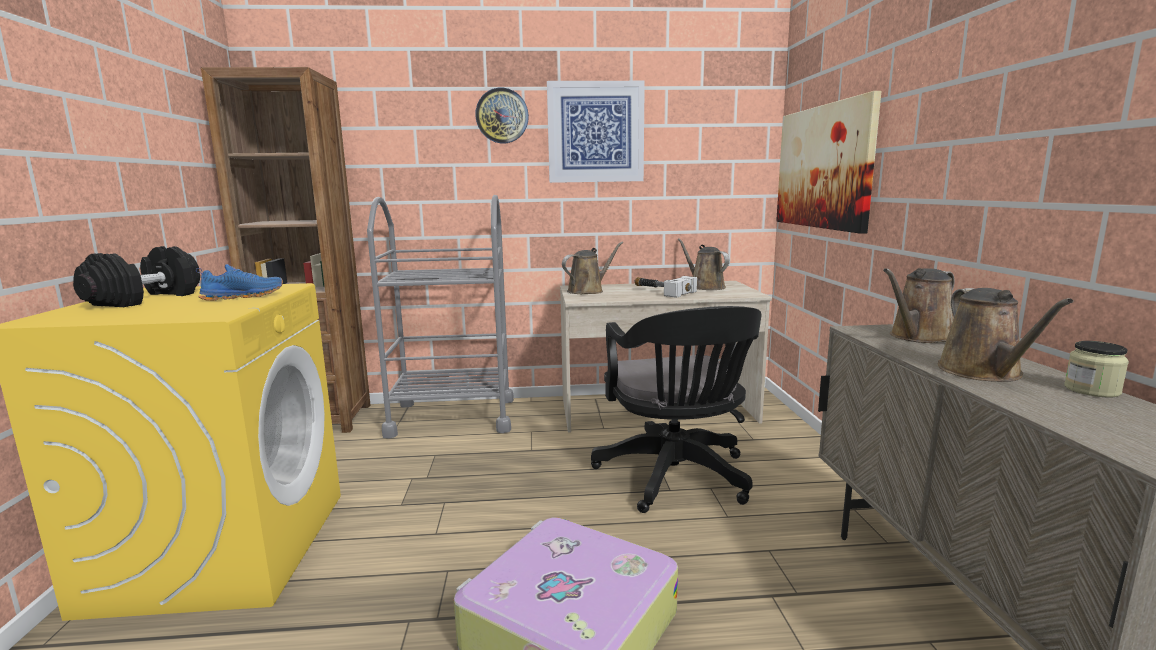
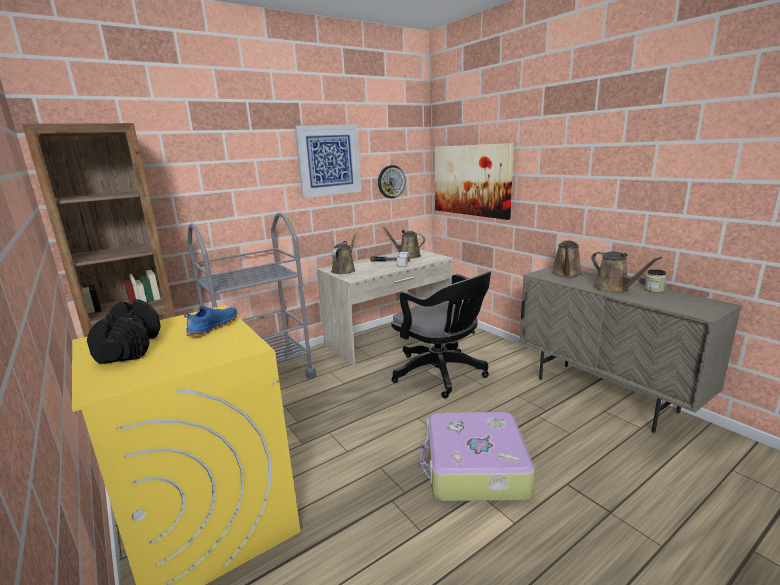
camera: 30 degrees left, 5 degrees up
(502, 116) = (265, 151): wall clock -> wall clock (391, 181)

